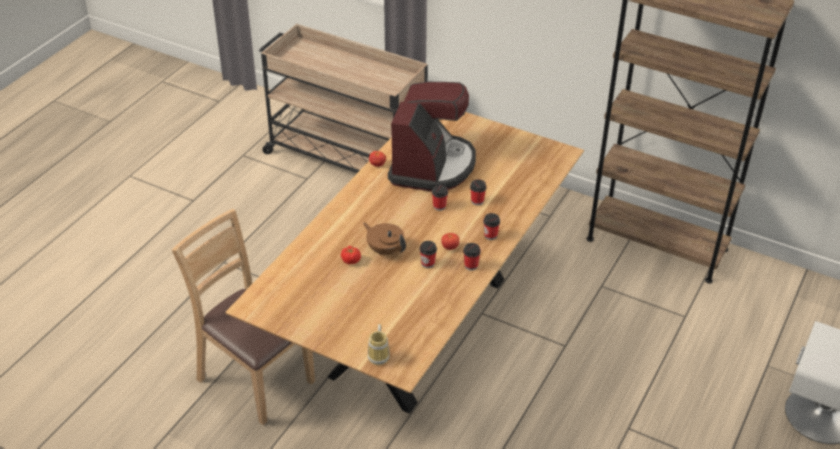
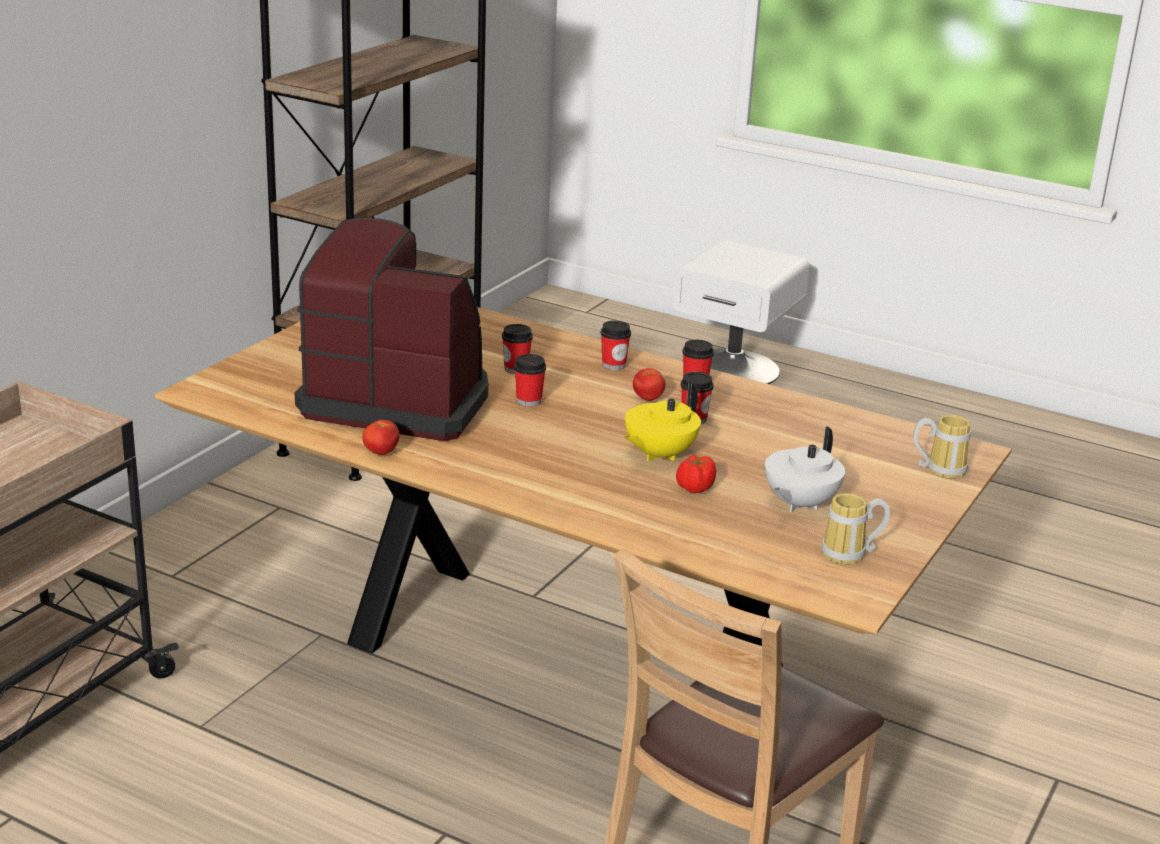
camera: 90 degrees left, 15 degrees down
(288, 309) = (850, 555): none -> mug
(337, 296) = (799, 504): none -> white teapot
(385, 250) = (658, 454): brown teapot -> yellow teapot

